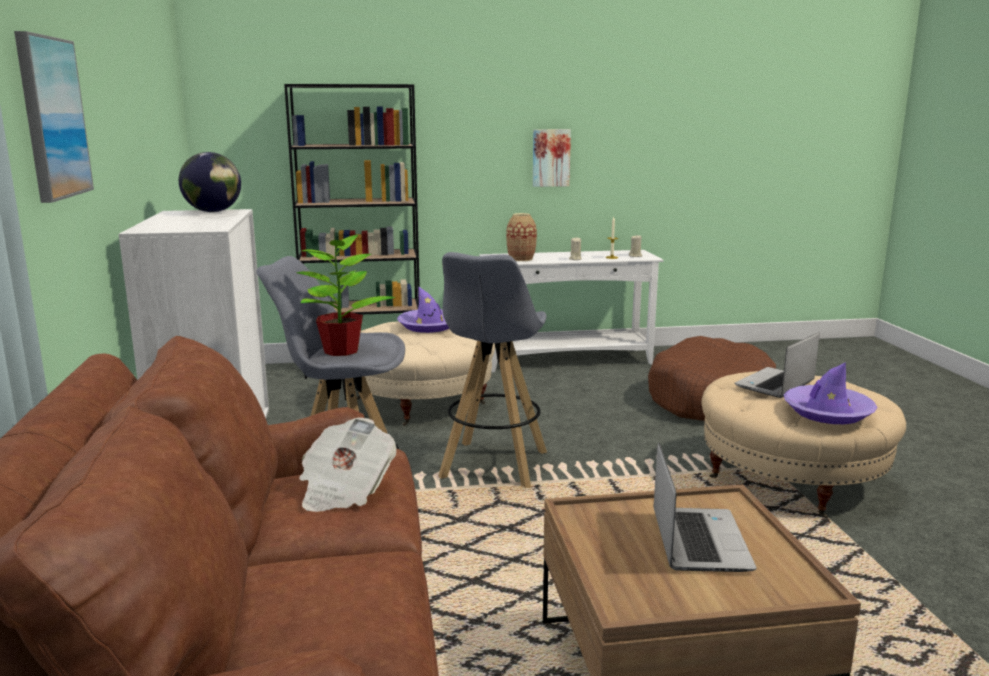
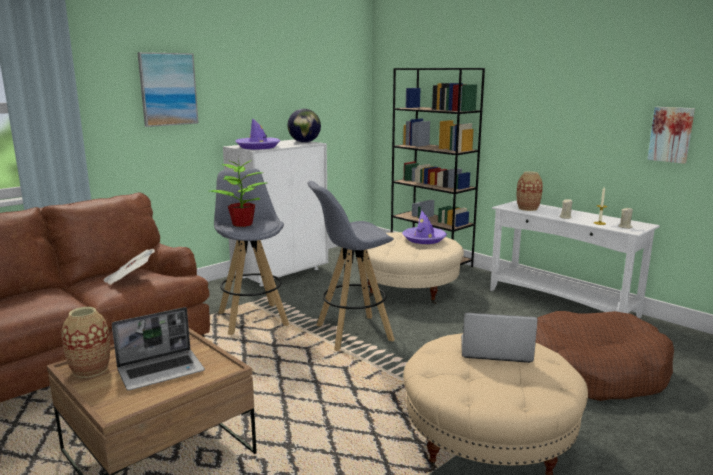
camera: 55 degrees right, 0 degrees up
(550, 158) = (582, 129): picture -> picture (671, 134)
(647, 593) = (90, 369): none -> vase
(827, 412) = (460, 380): purple hat -> purple hat (258, 147)

